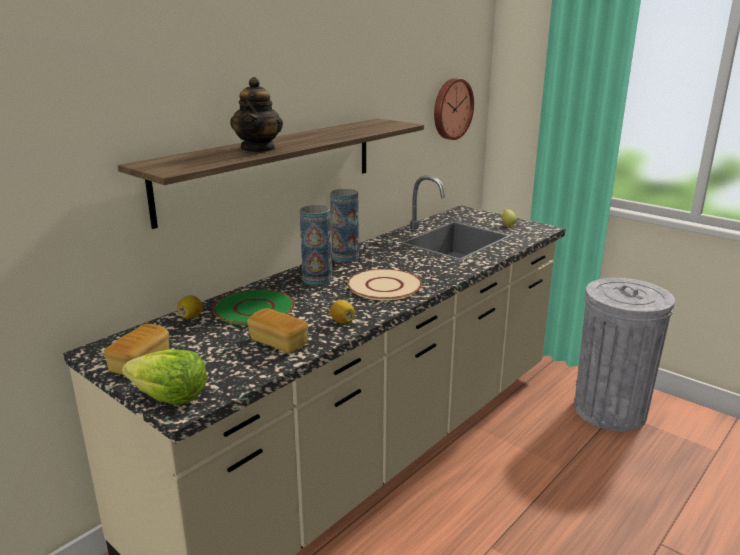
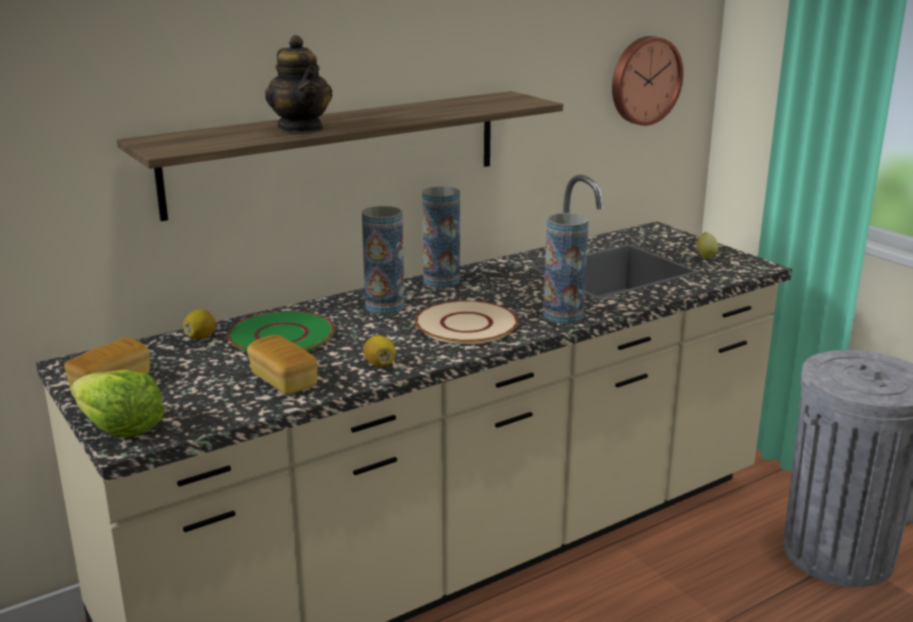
camera: 15 degrees right, 0 degrees up
(259, 149) = (301, 128): teapot -> teapot turned 45 degrees counterclockwise
(445, 273) = (563, 315): none -> vase

